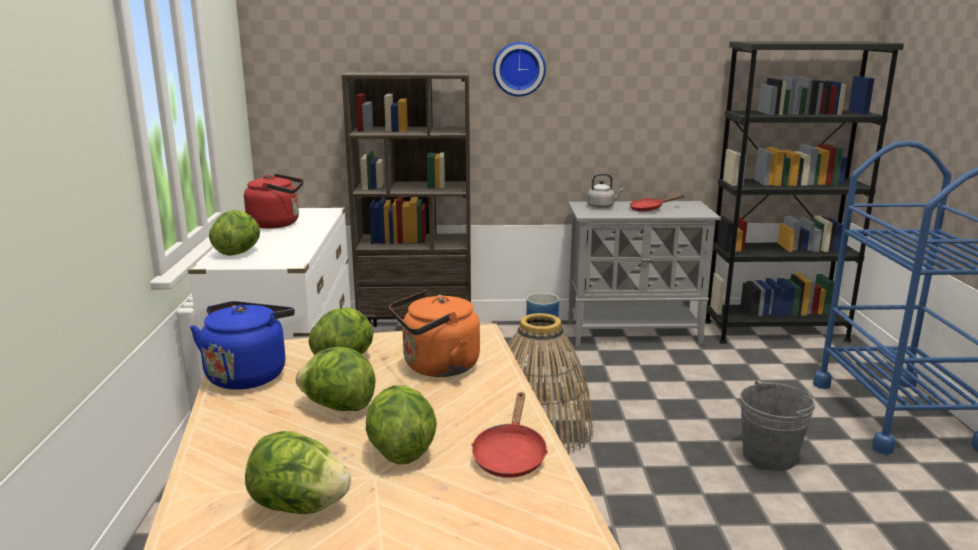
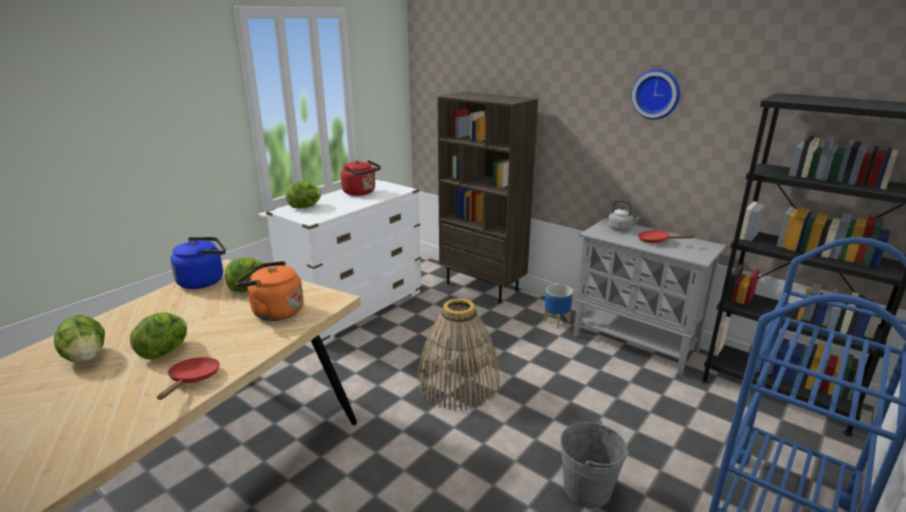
camera: 40 degrees right, 5 degrees up
(338, 407) = (195, 315): lettuce -> none
(510, 456) = (193, 379): red frying pan -> red frying pan turned 135 degrees clockwise
(519, 69) = (576, 101): wall clock -> wall clock (656, 94)

